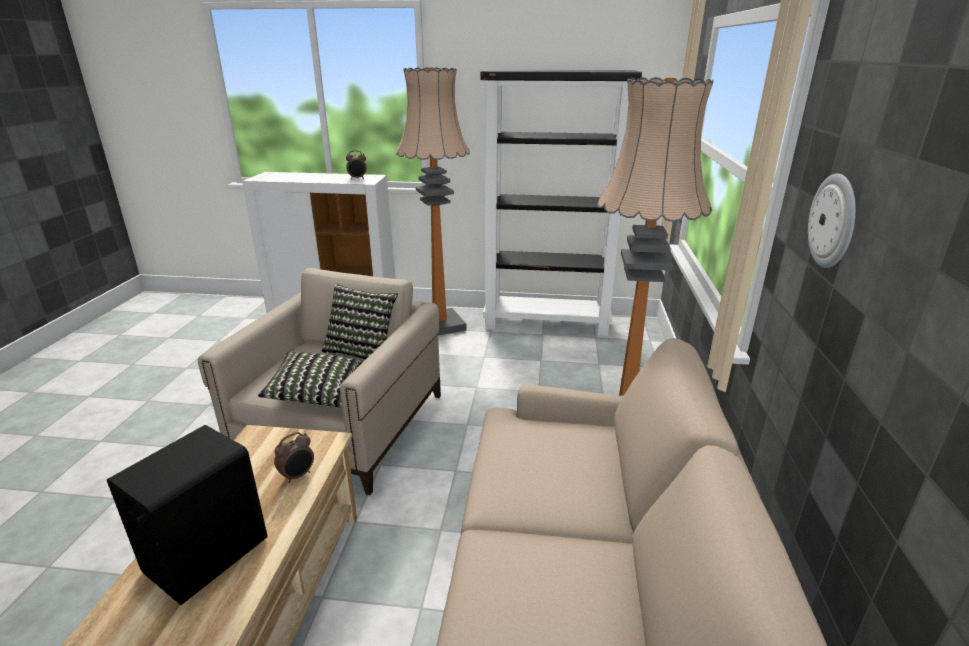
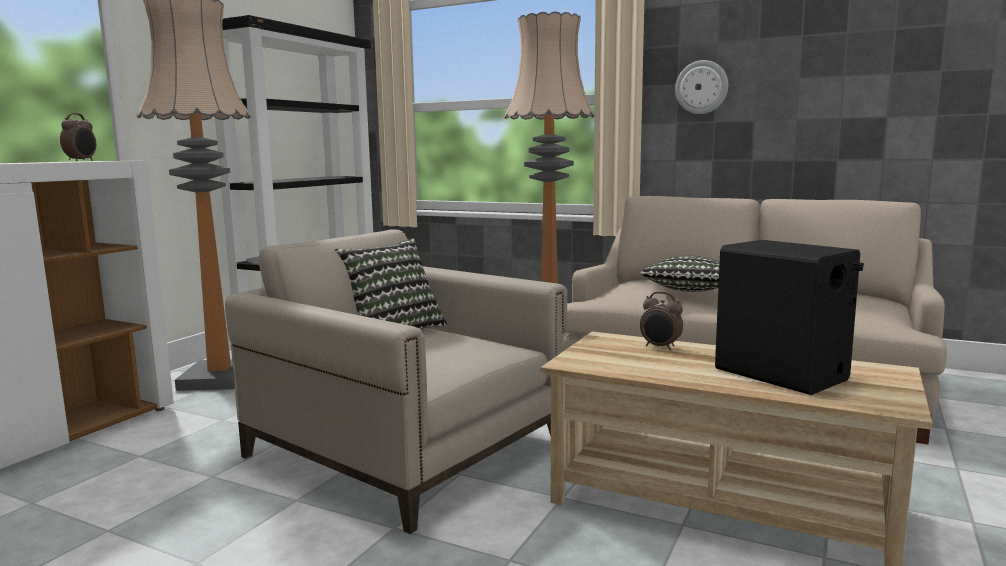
camera: 70 degrees left, 15 degrees down
(298, 475) = (660, 347): alarm clock -> alarm clock turned 150 degrees clockwise
(316, 393) = (473, 353): pillow -> pillow (690, 292)

